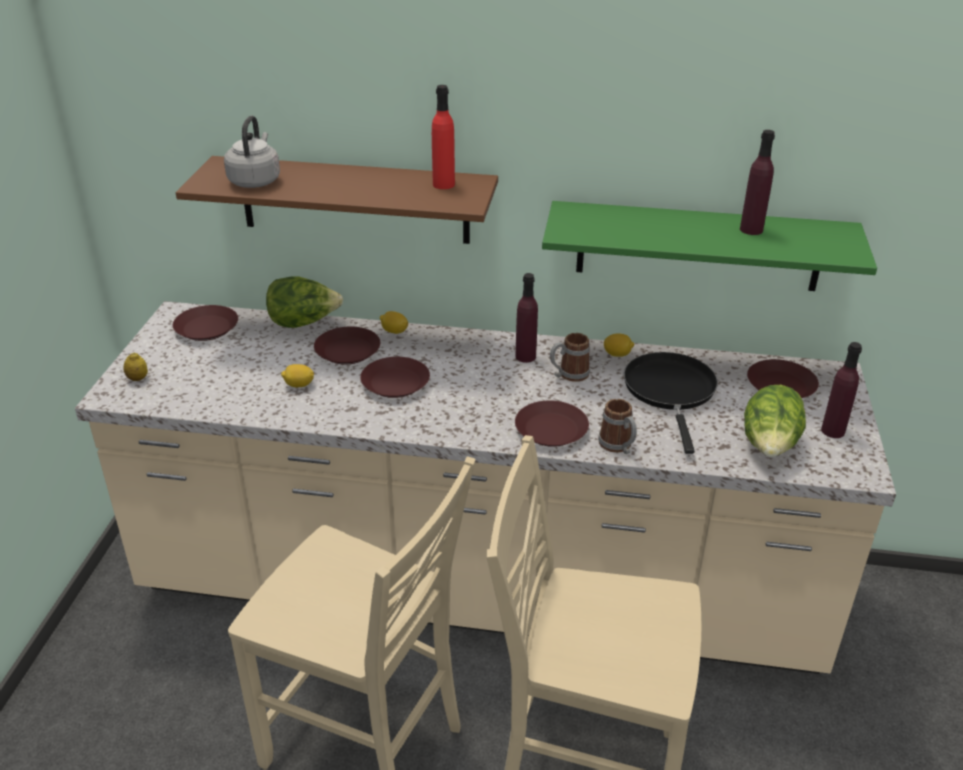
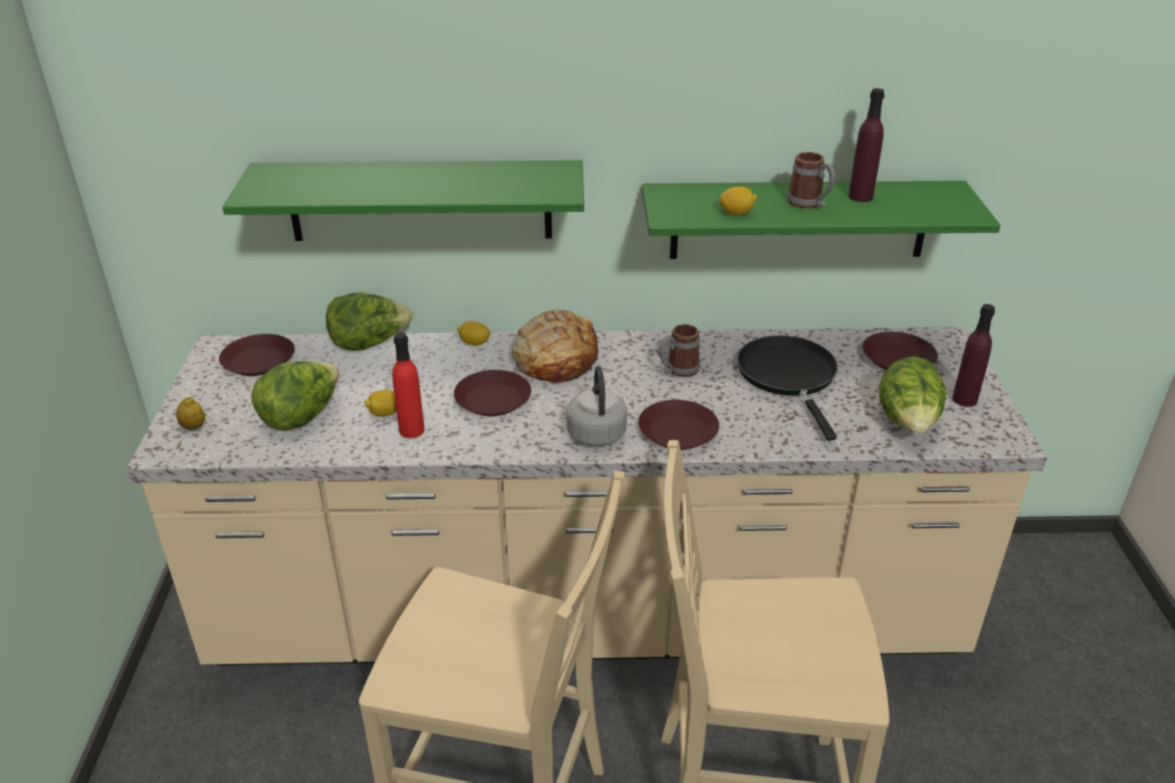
camera: 10 degrees left, 0 degrees up
(228, 380) = (301, 417): none -> lettuce
(255, 180) = (312, 186): grey kettle -> grey kettle (596, 432)
(347, 351) = (428, 370): brown plate -> none
(354, 200) = (420, 200): brown shelf -> green shelf
(443, 184) = (527, 174): red bottle -> red bottle (411, 430)
(461, 353) = (555, 359): none -> bread
(525, 356) = (625, 356): purple bottle -> none
(617, 354) = (721, 343): lemon -> lemon (737, 213)
(618, 446) = (754, 441): mug -> mug (809, 204)

